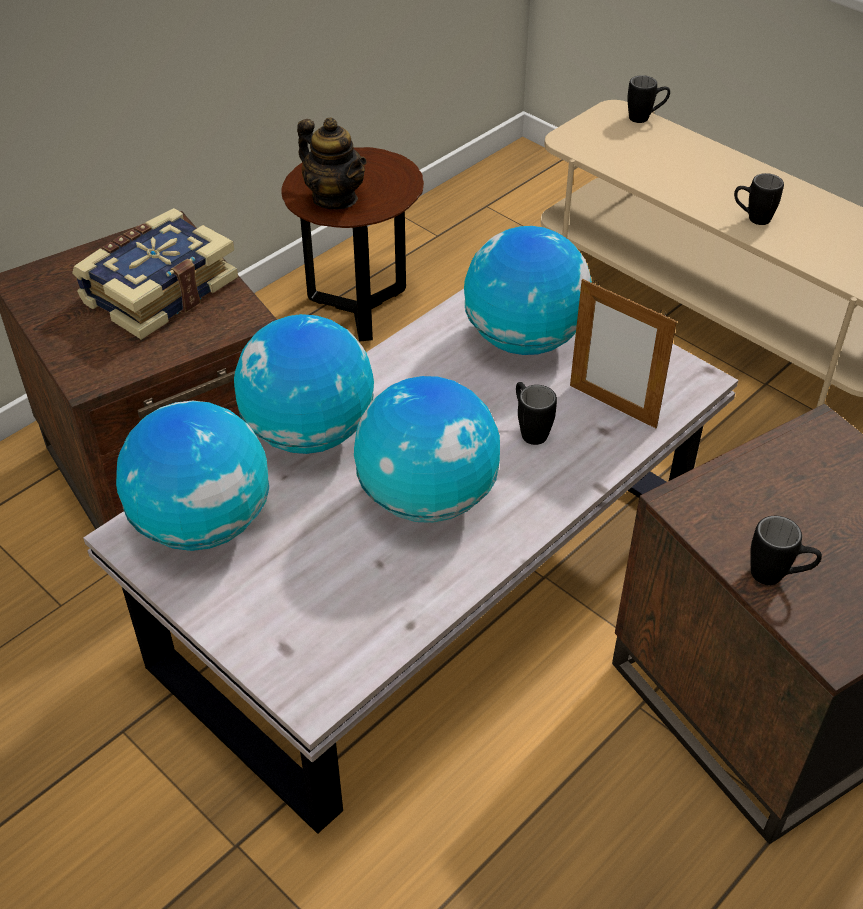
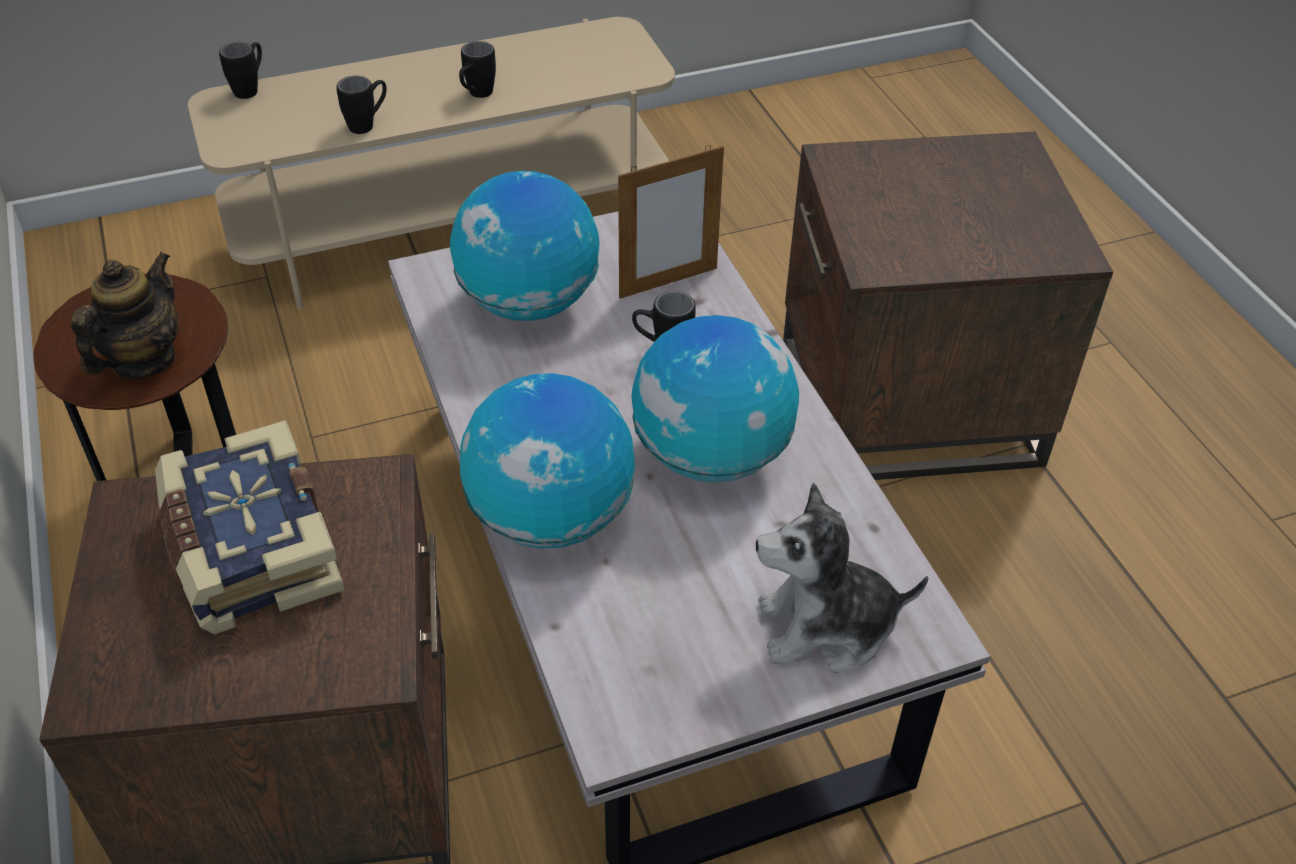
camera: 65 degrees left, 0 degrees up
(203, 524) = (636, 658): globe -> none
(284, 625) = (826, 628): none -> plush toy
(335, 198) = (143, 360): teapot -> teapot turned 45 degrees counterclockwise
(777, 577) = (986, 251): black mug -> black mug (368, 124)

